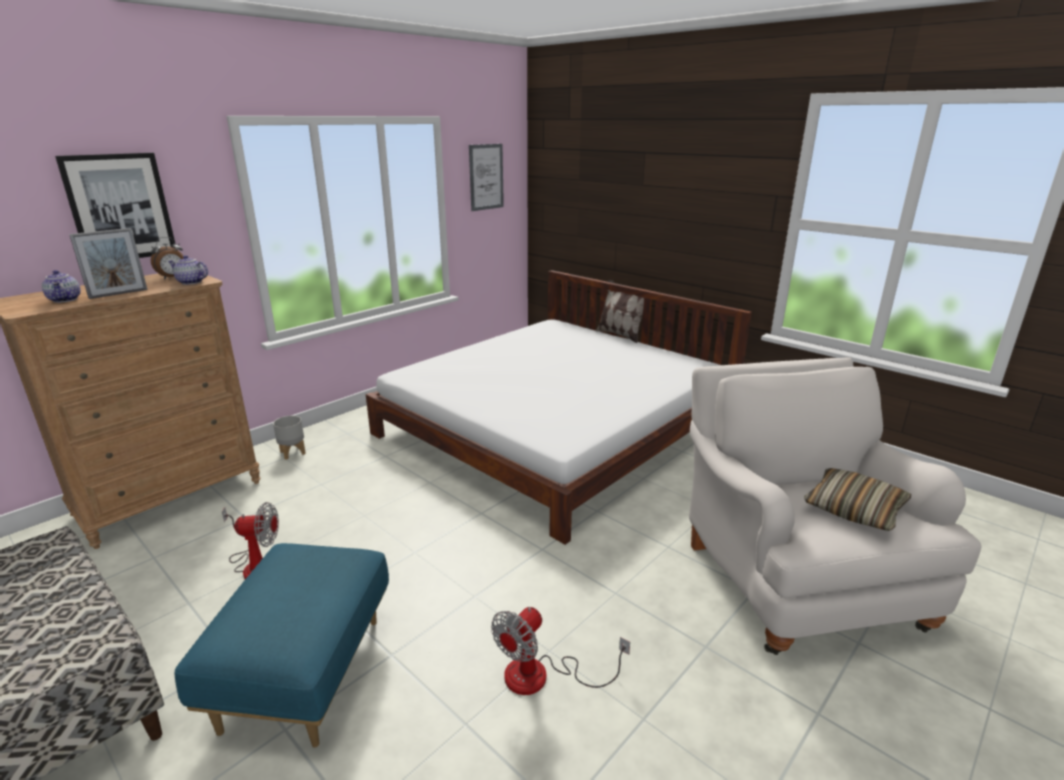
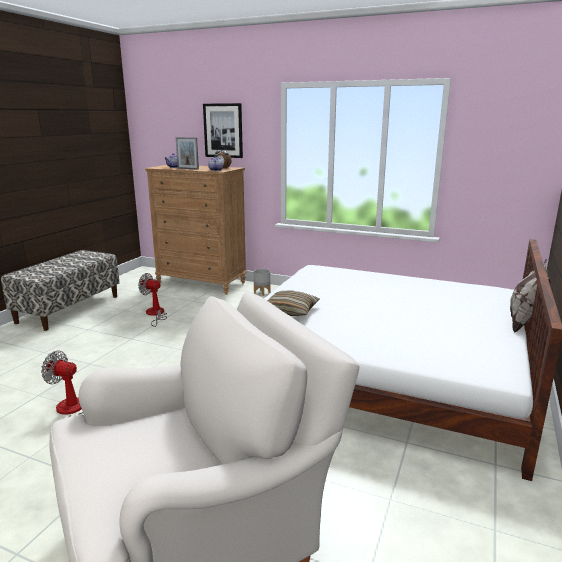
camera: 70 degrees right, 5 degrees down
(256, 564) = (155, 314): fan -> fan turned 135 degrees clockwise
(306, 674) = (77, 347): blue ottoman -> none
(486, 177) = (502, 135): picture -> none
(854, 509) = (137, 458): pillow -> pillow (290, 310)

